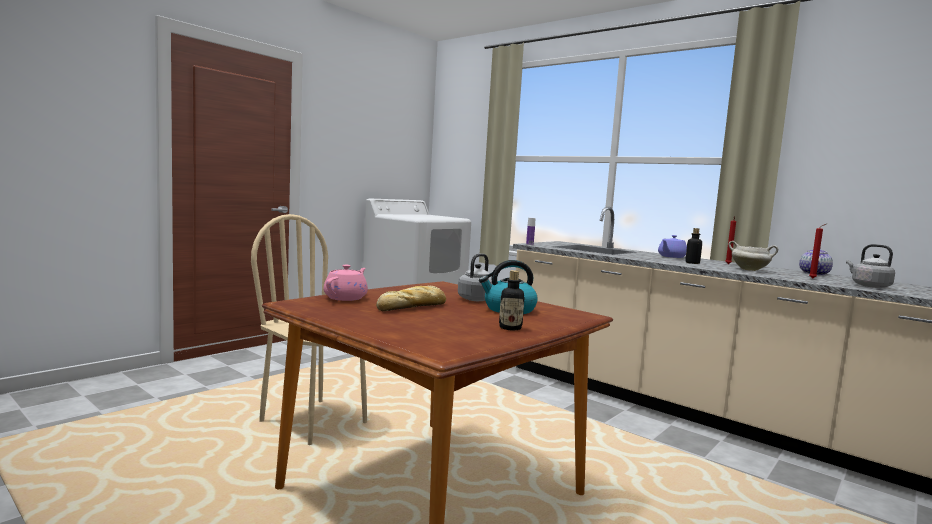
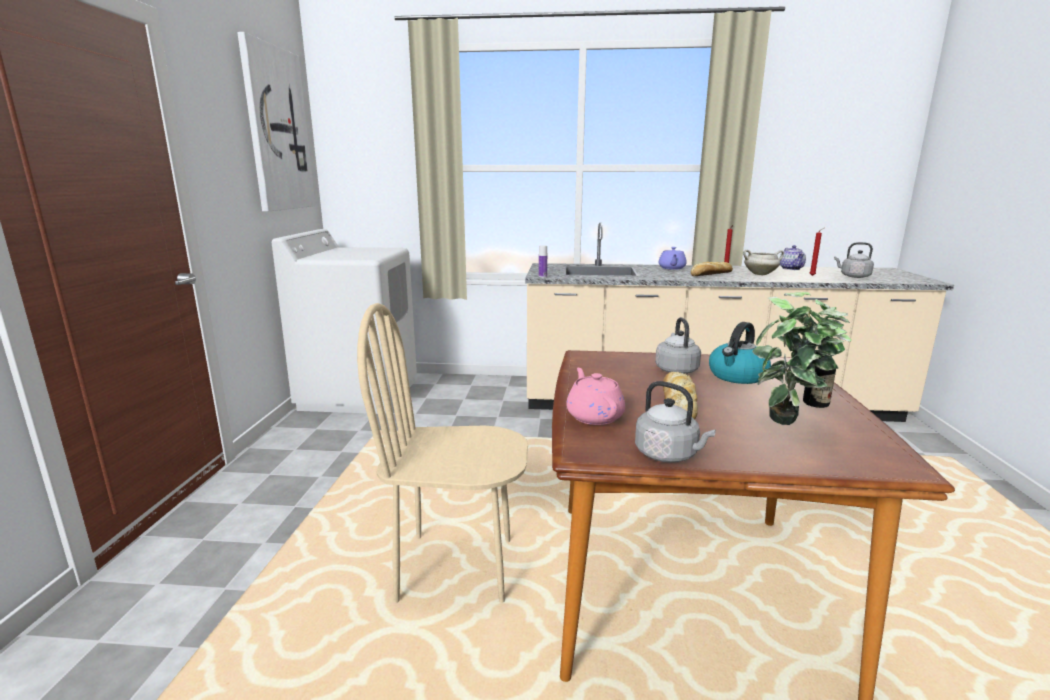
camera: 35 degrees left, 10 degrees up
(326, 314) = (669, 455): none -> grey kettle
(392, 127) = (277, 130): none -> picture
(439, 327) = (788, 428): none -> potted plant
(692, 263) = (710, 274): bottle -> bread

